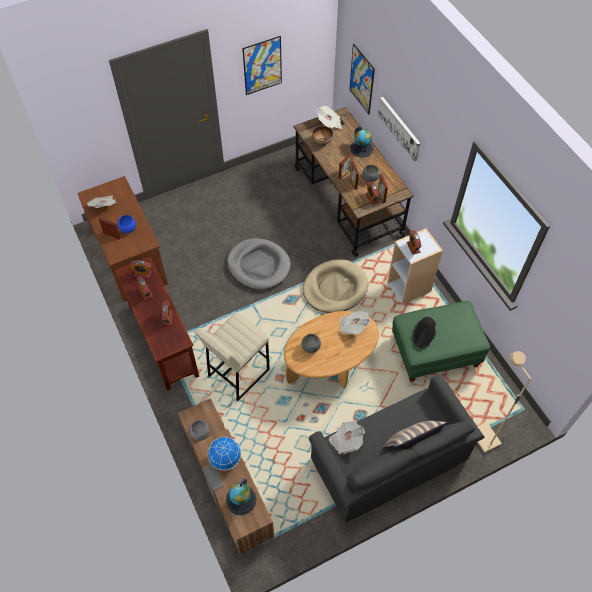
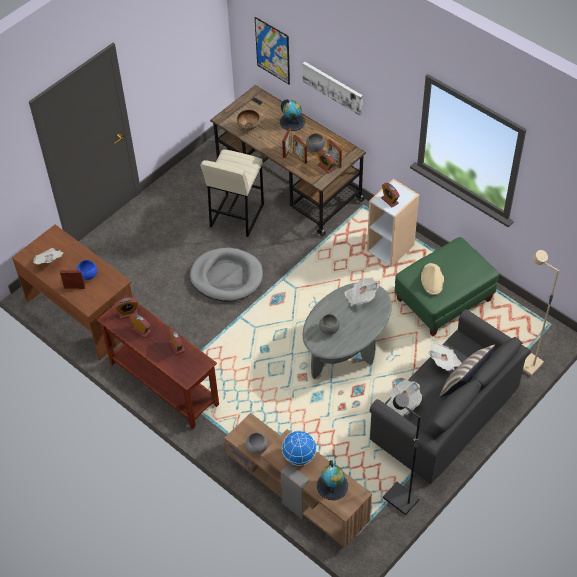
camera: 20 degrees left, 5 degrees down
(237, 374) = (257, 388): beige stool -> beige stool (236, 216)
(262, 65) = (165, 65): picture -> none
(312, 526) = (400, 499): none -> black floor lamp
(329, 123) = (246, 106): newspaper -> newspaper (444, 362)
(329, 364) = (346, 347): brown coffee table -> grey coffee table
(335, 288) = (316, 273): beige dog bed -> none
(424, 333) = (432, 279): black hat -> beige hat

